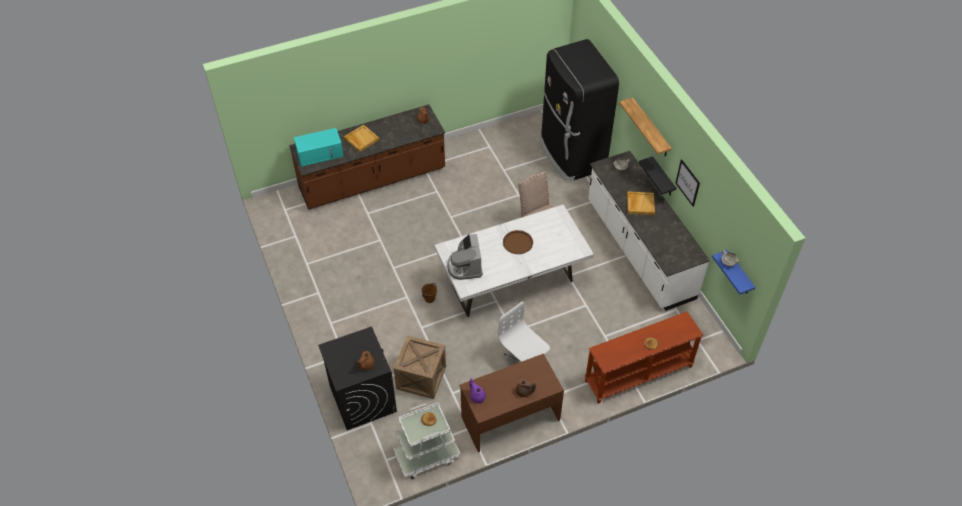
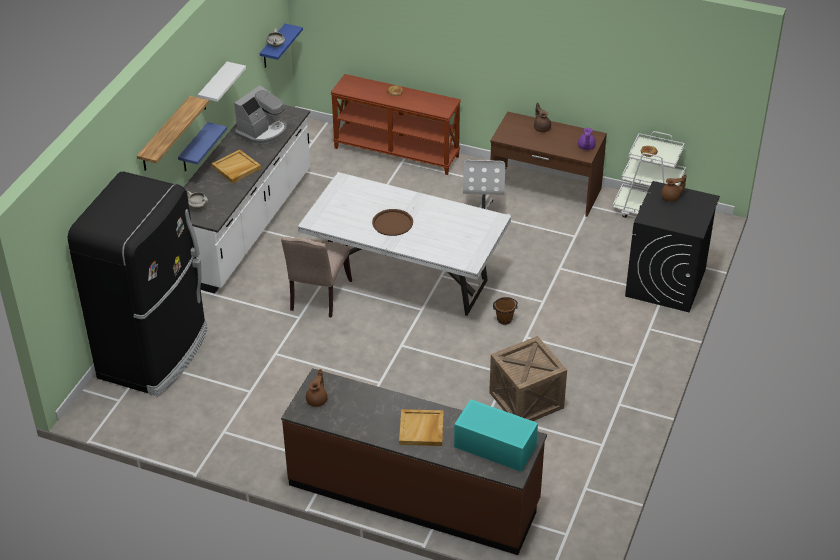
camera: 135 degrees left, 10 degrees down
(421, 377) = (590, 264): crate -> crate (526, 400)
(465, 266) = (471, 236): coffee machine -> coffee machine (263, 131)
(663, 178) = (194, 148): black shelf -> blue shelf
(687, 183) = (213, 87): picture -> white shelf

